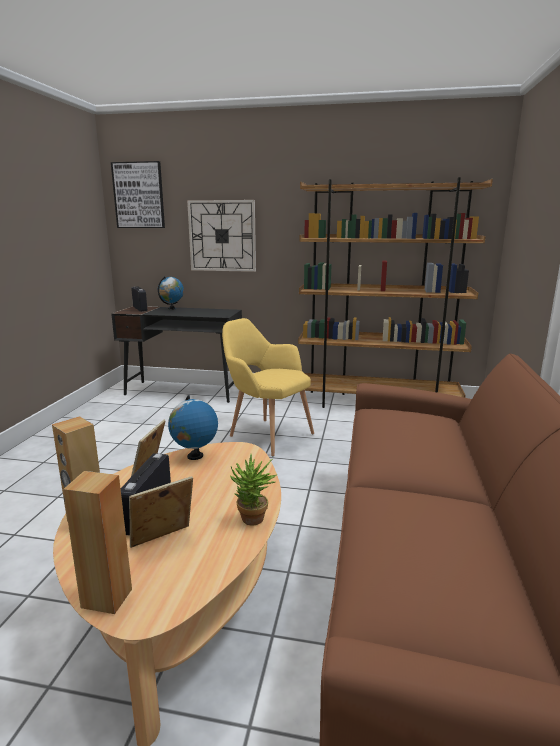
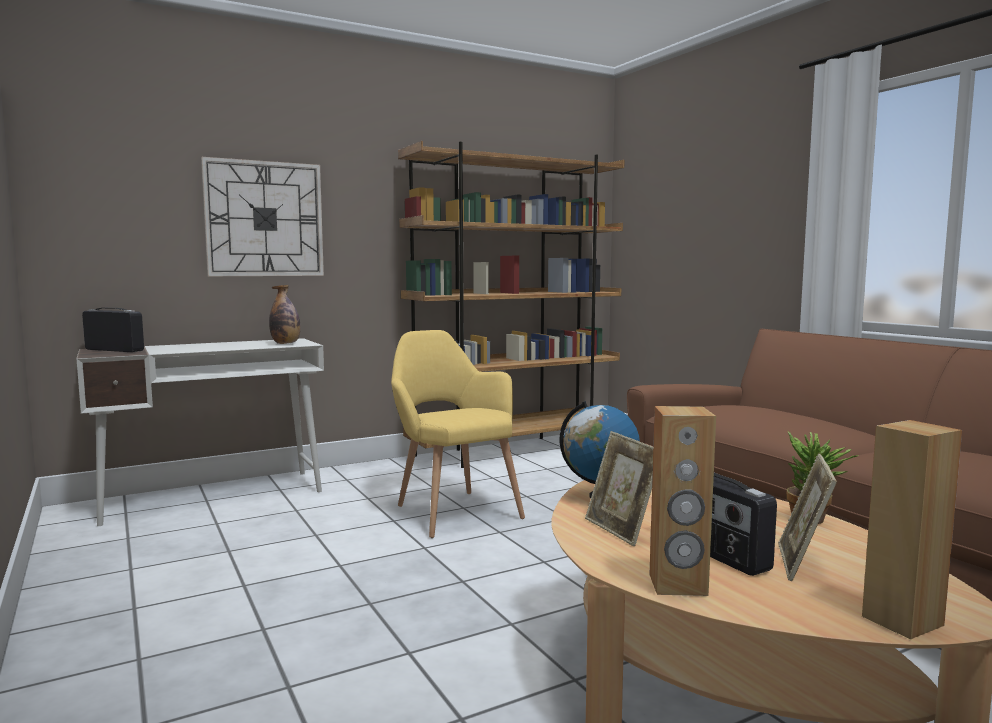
camera: 40 degrees left, 10 degrees down
(139, 195) = (95, 140): picture -> none
(172, 308) = (179, 345): globe -> none
(183, 391) = (213, 496): black desk -> white desk
(217, 314) = (286, 343): none -> bottle
(266, 434) = (452, 510): yellow armchair -> yellow armchair turned 60 degrees clockwise

